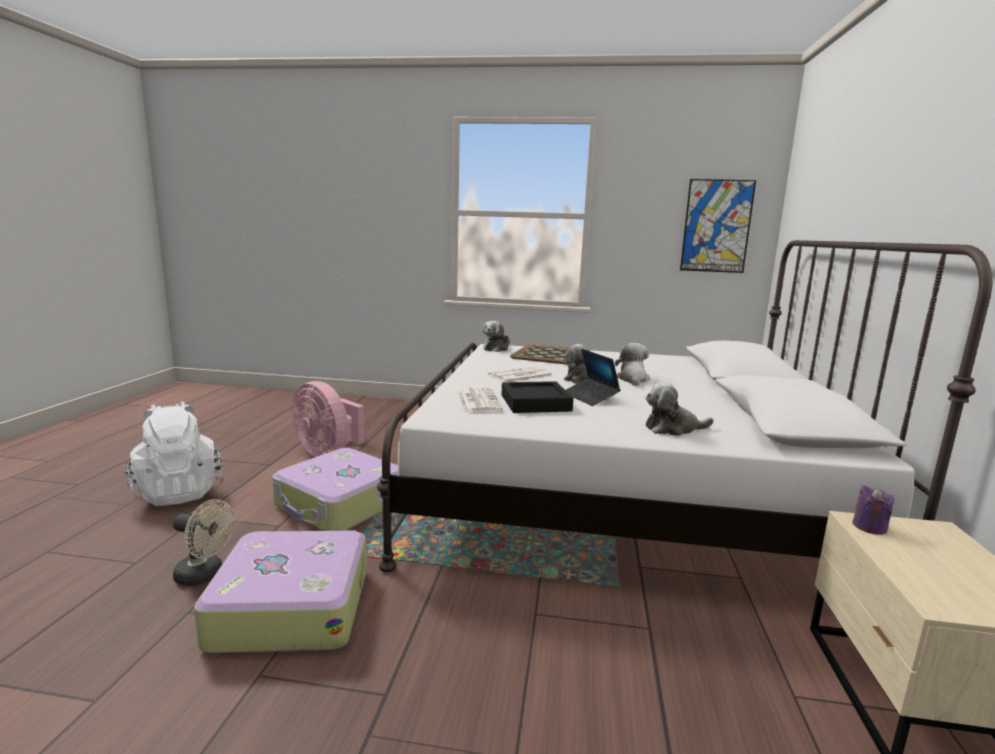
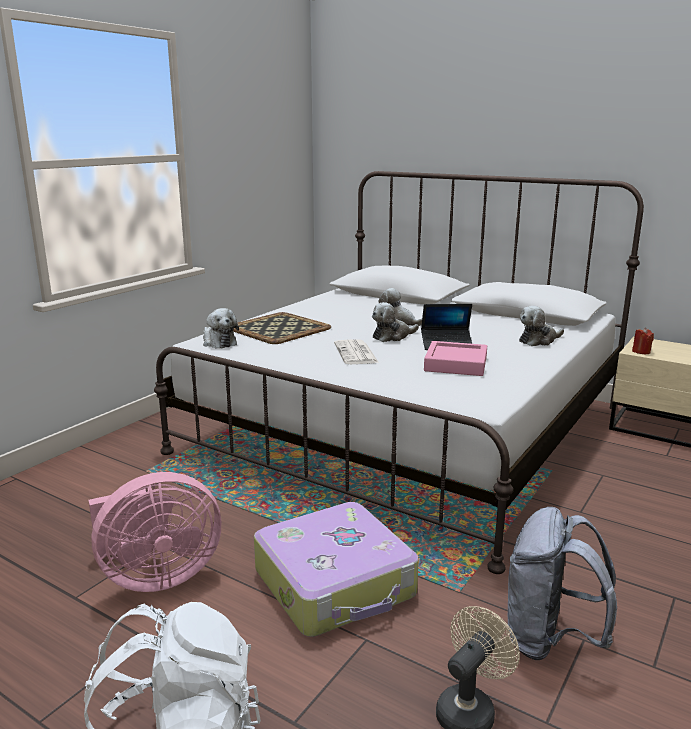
camera: 65 degrees left, 5 degrees up
(291, 606) = (549, 640): suitcase -> grey backpack
(477, 401) = (438, 382): newspaper -> none
(535, 403) = (455, 364): black tray -> pink tray
(673, 428) = (538, 340): plush toy -> plush toy turned 45 degrees clockwise
(716, 226) = (278, 158): picture -> none
(869, 527) = (641, 351): purple candle -> red candle

